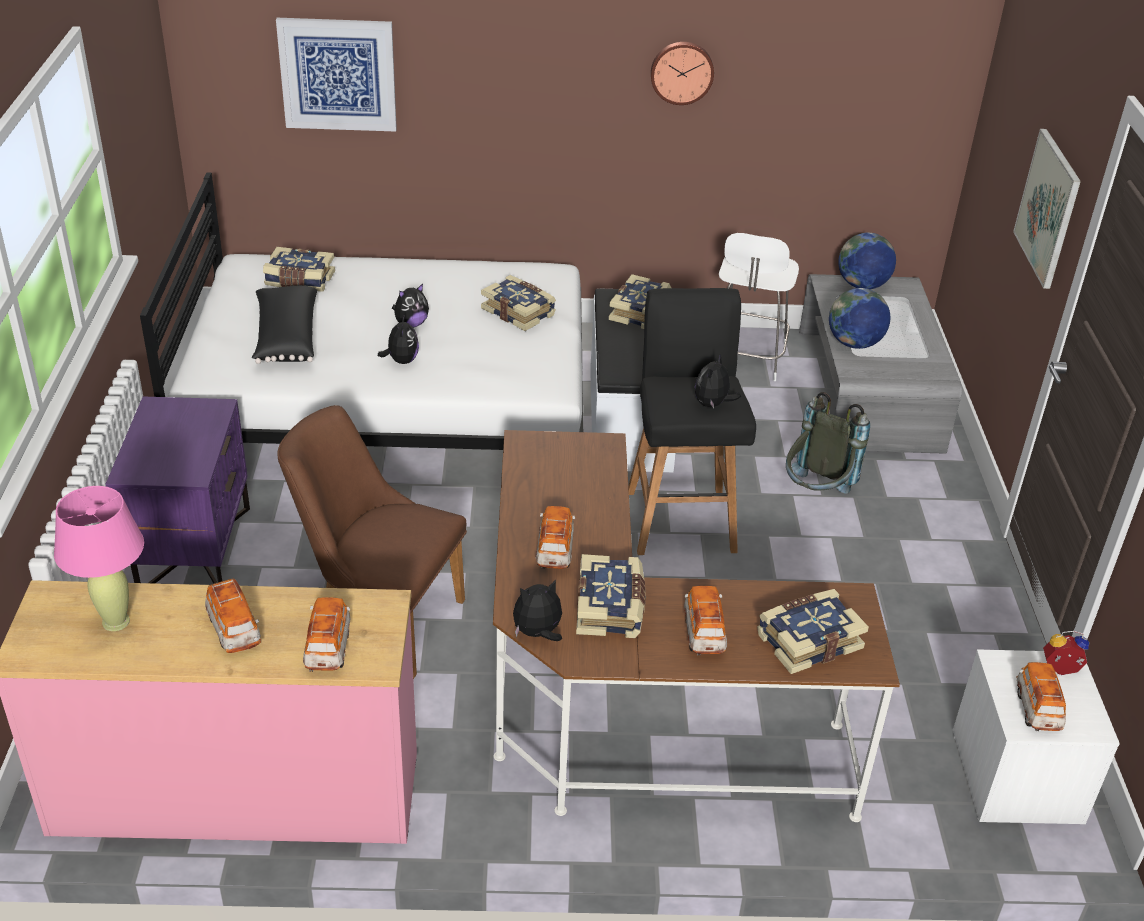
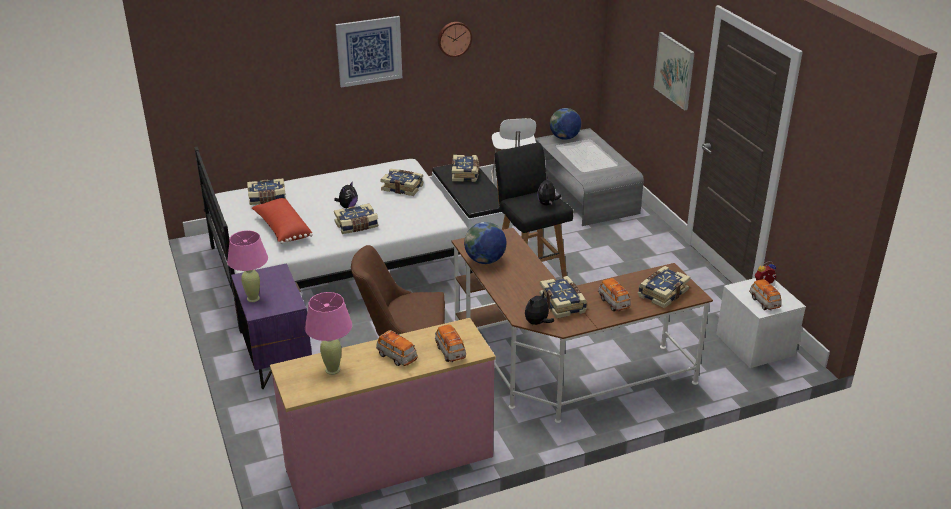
camera: 20 degrees left, 5 degrees down
(142, 447) = (253, 298): none -> pink table lamp
(285, 338) = (282, 229): black pillow -> red pillow
(338, 74) = (262, 74): picture -> picture (369, 51)
(401, 361) = (357, 226): plush toy -> book
(555, 551) = (518, 287): toy car -> none
(815, 495) = (589, 248): grey backpack -> none
(854, 343) = (579, 166): globe -> globe (485, 260)

